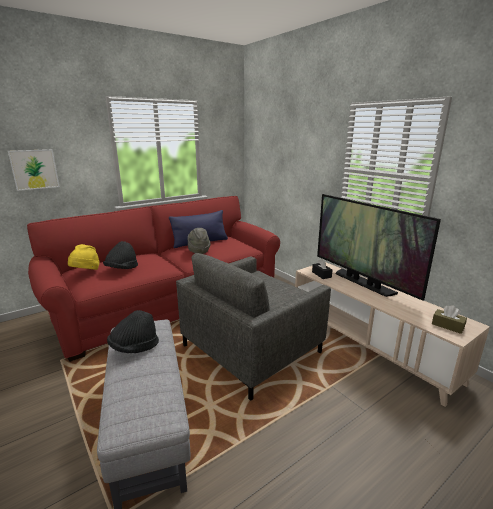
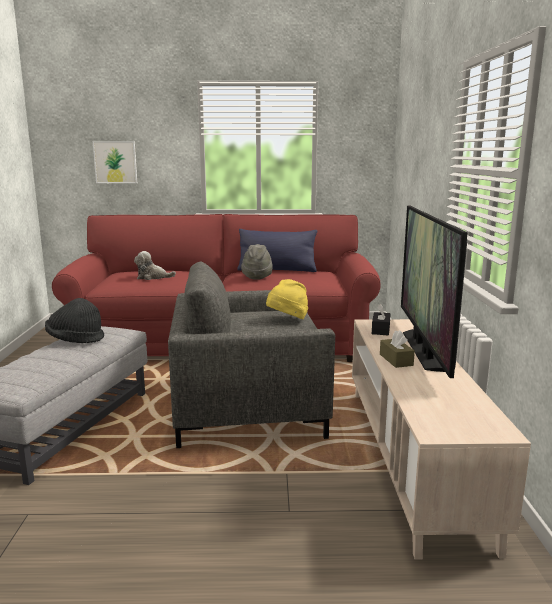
camera: 35 degrees right, 5 degrees down
(85, 272) = (119, 274): yellow hat -> yellow hat (287, 320)
(122, 269) = (152, 277): black hat -> plush toy
(447, 326) = (450, 420): brown tissue box -> brown tissue box (396, 360)

